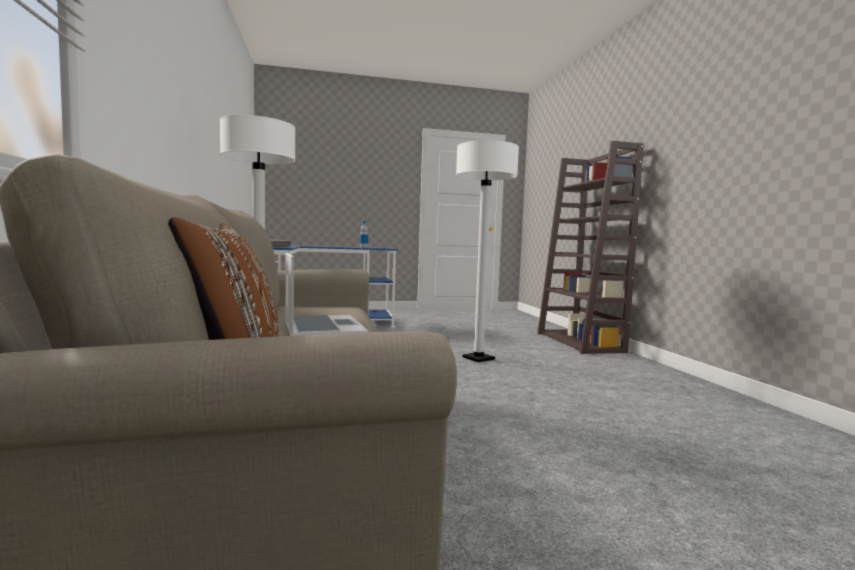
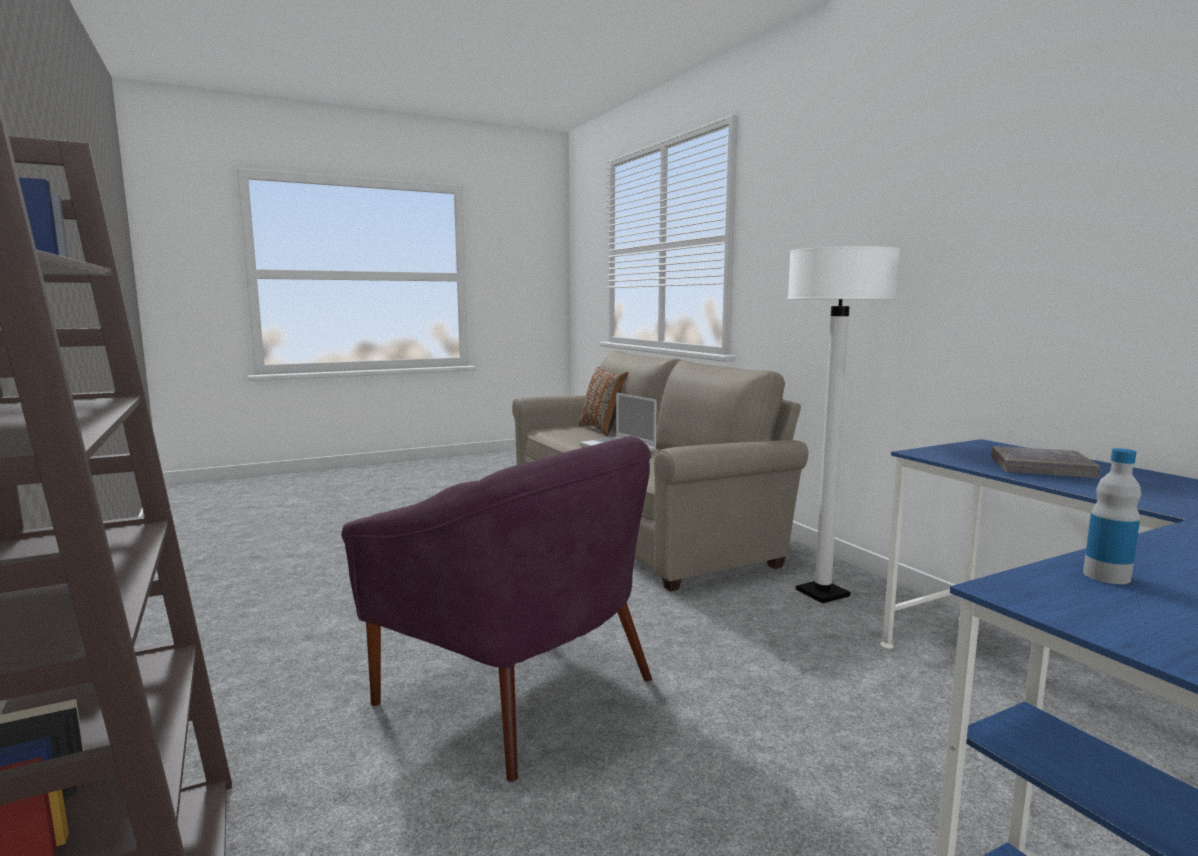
camera: 165 degrees right, 5 degrees up
(478, 358) = (520, 690): white floor lamp -> purple armchair

